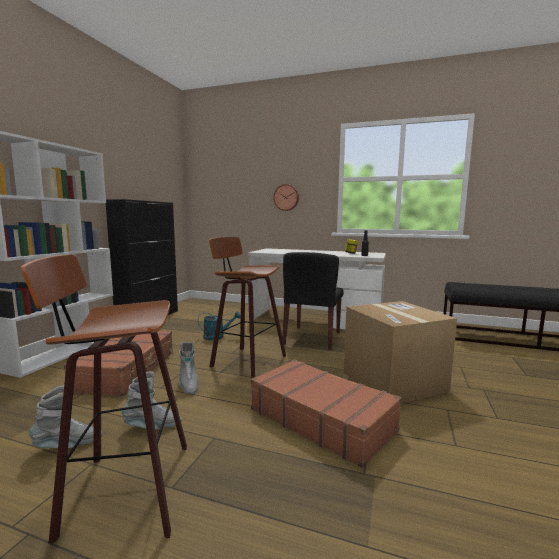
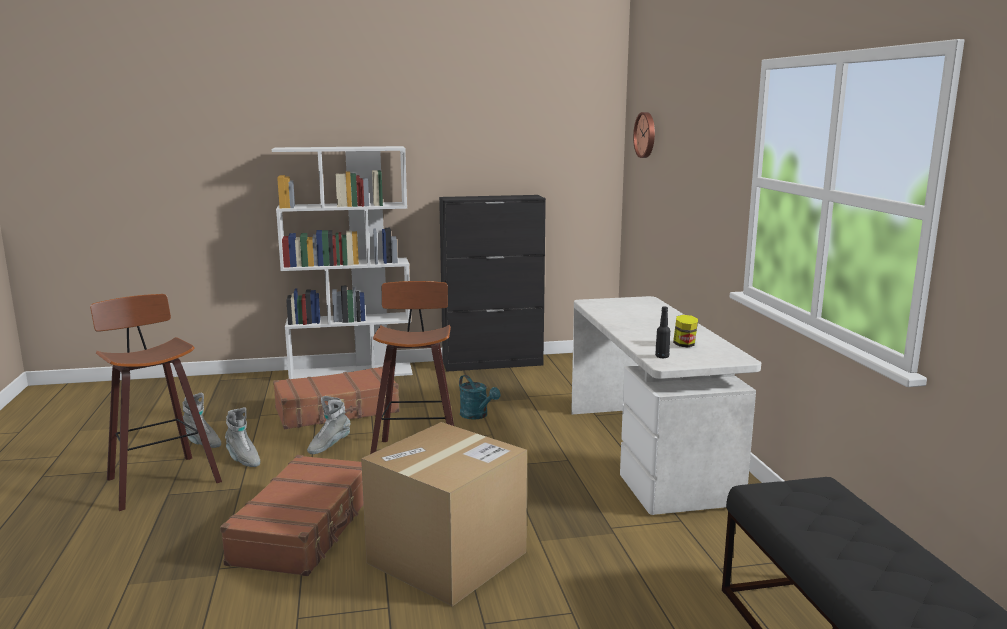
camera: 60 degrees right, 5 degrees up
(286, 197) = (699, 203): wall clock -> wall clock (646, 135)
(312, 338) = (553, 470): black chair -> none

